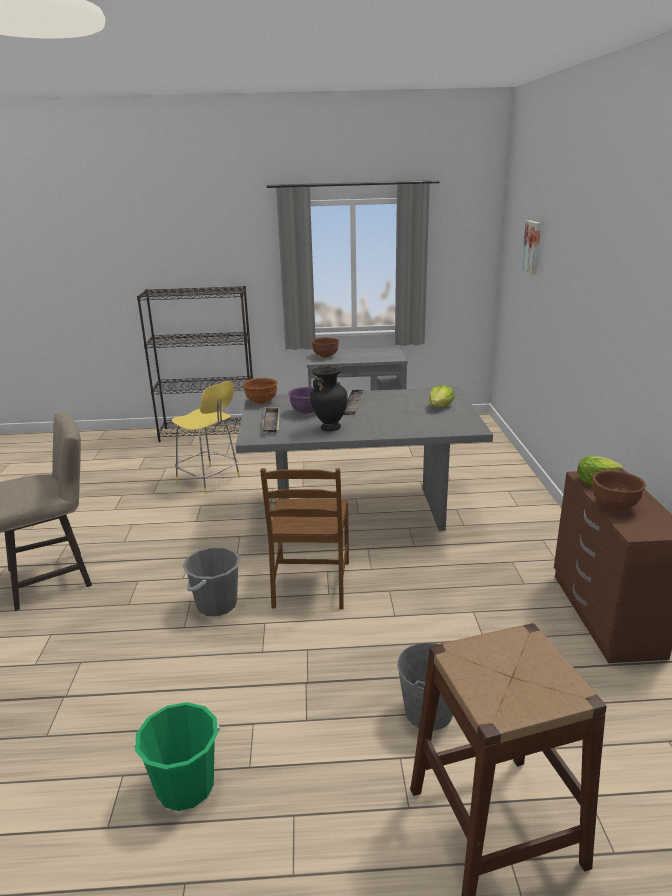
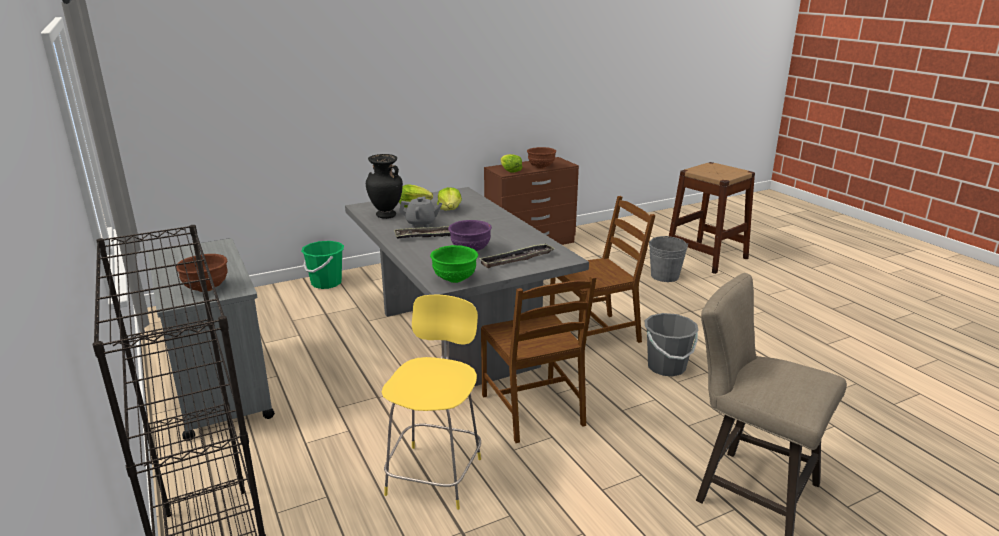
camera: 115 degrees left, 0 degrees up
(185, 786) = (800, 324): green bucket -> green bucket (326, 283)
(230, 522) = (534, 410): none -> brown chair
(261, 402) = (455, 280): brown bowl -> green bowl
(329, 428) = (506, 234): black vase -> black vase (386, 216)
(386, 404) = (421, 223): none -> grey teapot
(415, 417) = (450, 209): none -> lettuce
(533, 247) = (224, 59): picture -> none

